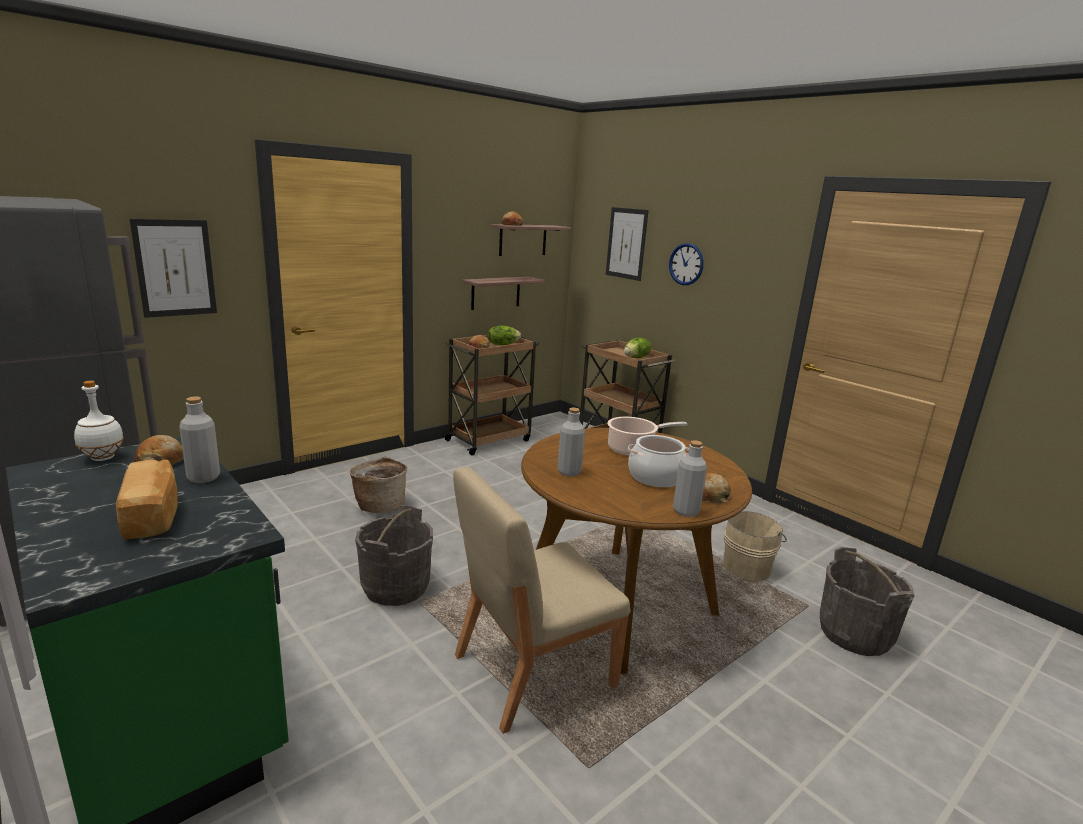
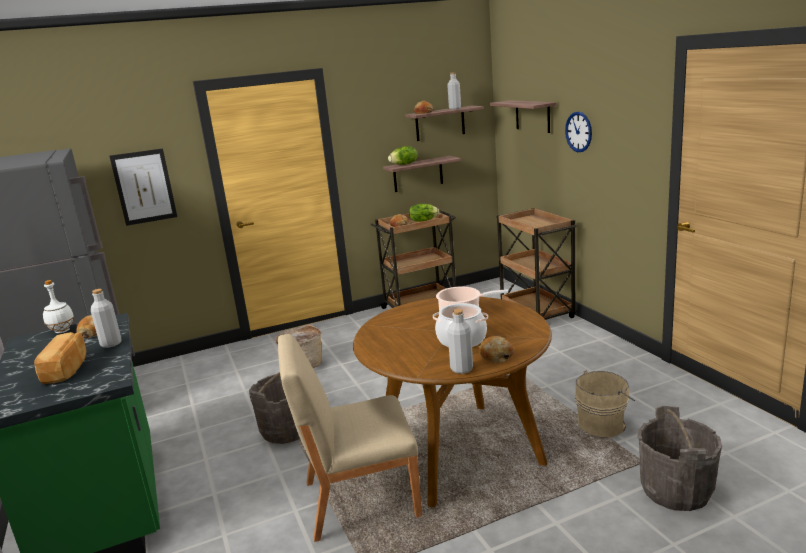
camera: 20 degrees right, 0 degrees up
(569, 472) = (390, 336): grey bottle -> grey bottle (455, 108)
(626, 243) = (532, 116): picture -> shelf
(636, 358) = (541, 225): lettuce -> lettuce (404, 164)

